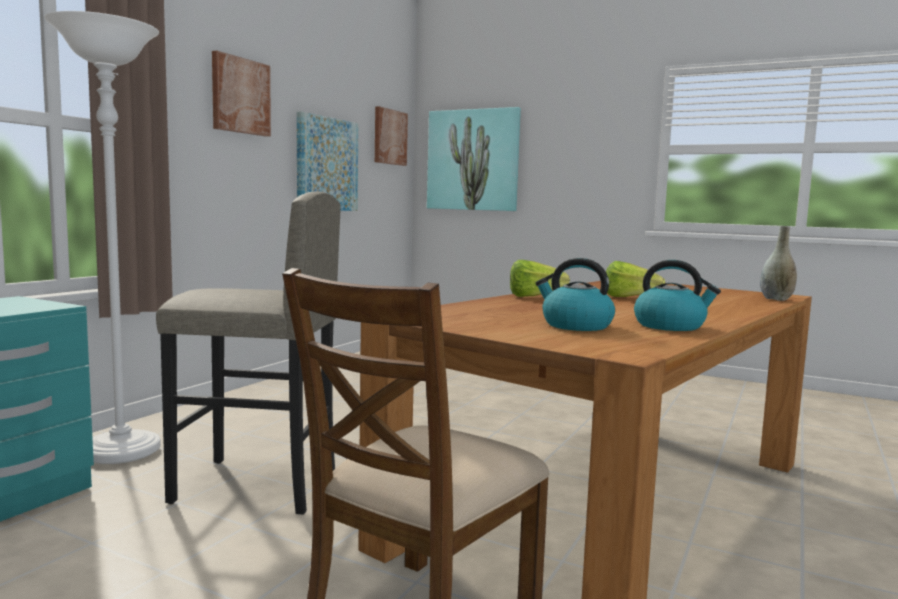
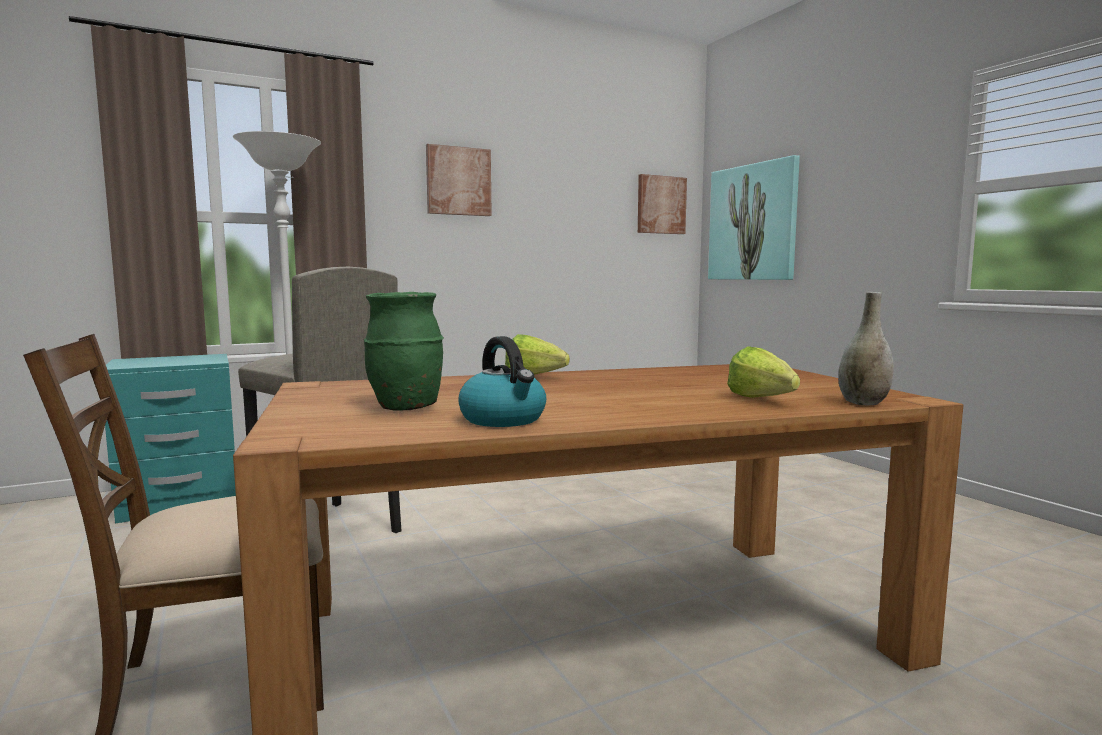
camera: 35 degrees right, 0 degrees up
(326, 164) = (568, 238): picture -> none
(575, 325) = (406, 408): kettle -> green vase
(633, 298) = (642, 386): lettuce -> lettuce (765, 401)

